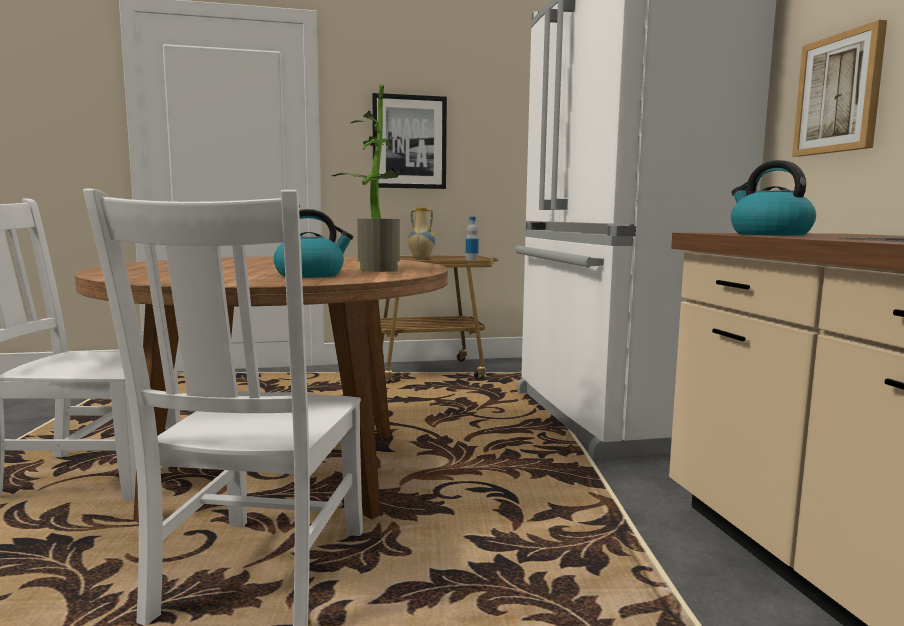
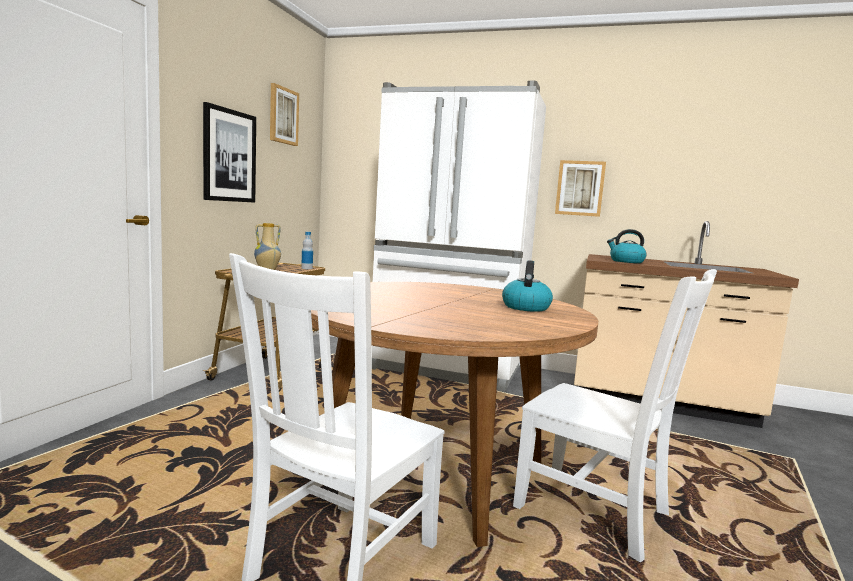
camera: 60 degrees left, 0 degrees up
(372, 269) = (495, 296): potted plant -> none
(499, 88) = (283, 116): none -> picture

